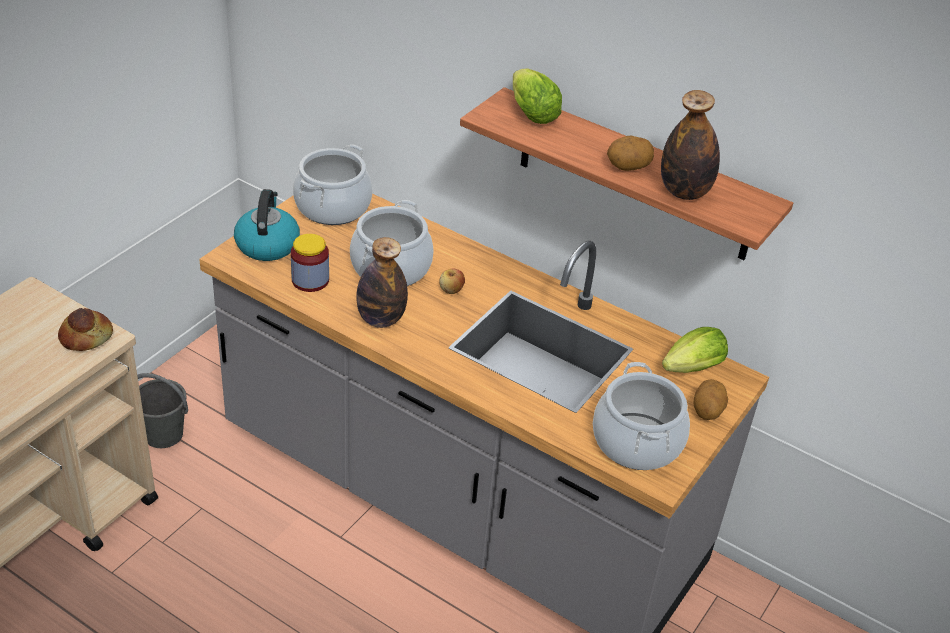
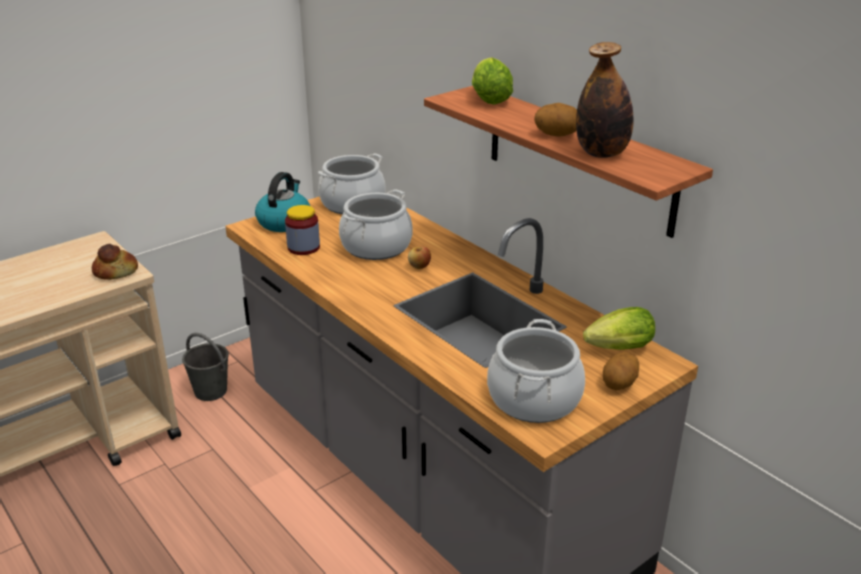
camera: 20 degrees right, 10 degrees down
(381, 319) = (346, 279): bottle -> none

